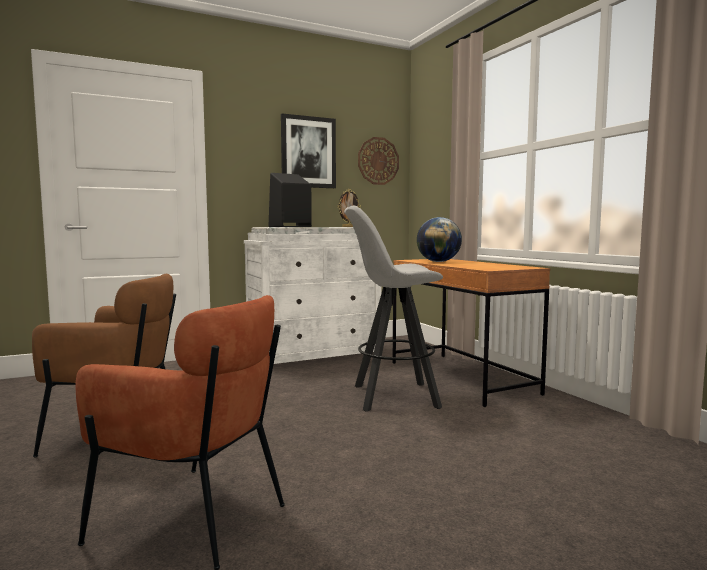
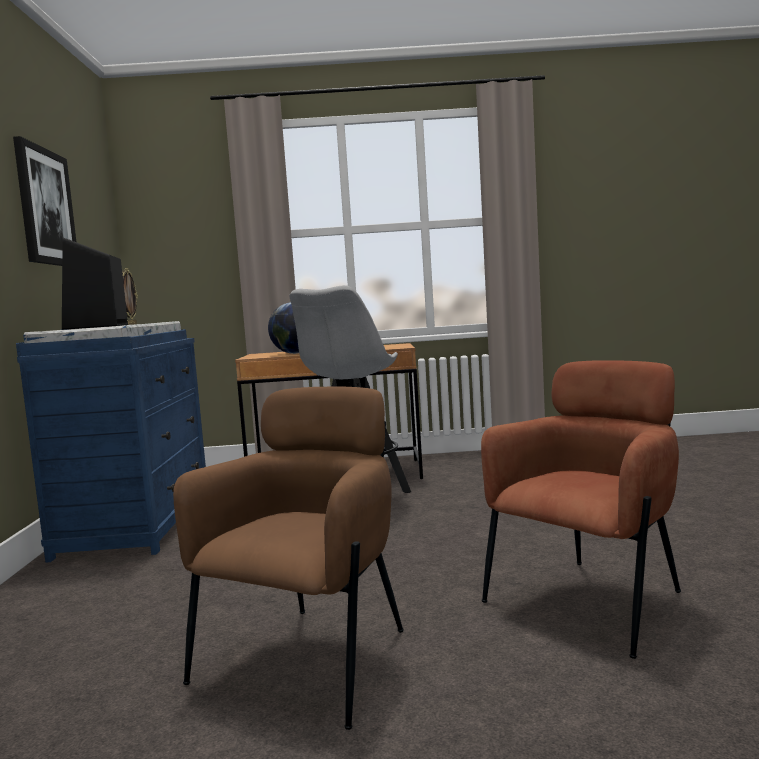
camera: 65 degrees left, 0 degrees up
(314, 355) = (138, 522): white dresser -> blue dresser
(378, 161) = (99, 229): wall clock -> none

